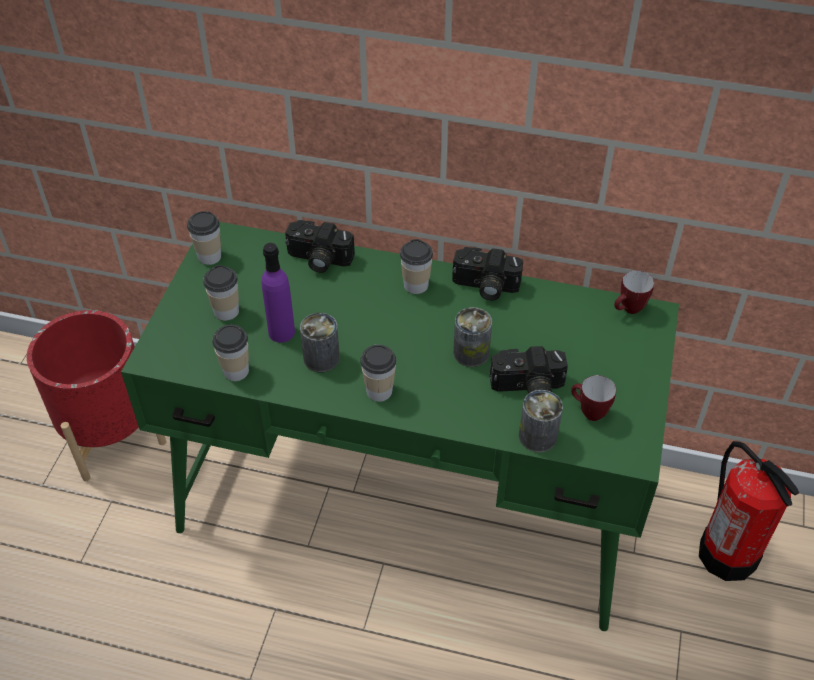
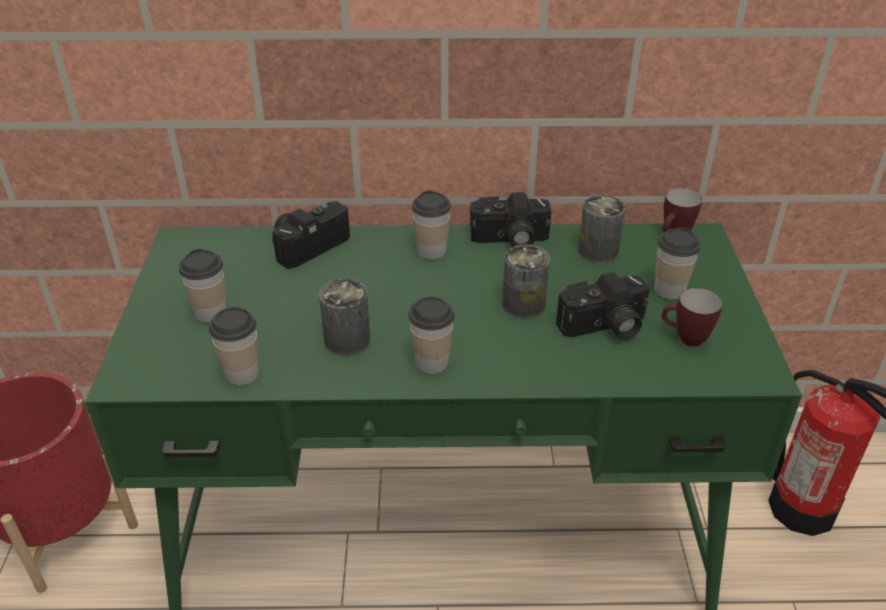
camera: 15 degrees left, 10 degrees down
(209, 256) = (173, 261): cup -> cup (669, 290)
(281, 332) = (288, 322): purple bottle -> none
(318, 259) = (308, 244): camera -> camera turned 135 degrees clockwise
(537, 436) = (641, 374): can -> can (598, 251)

